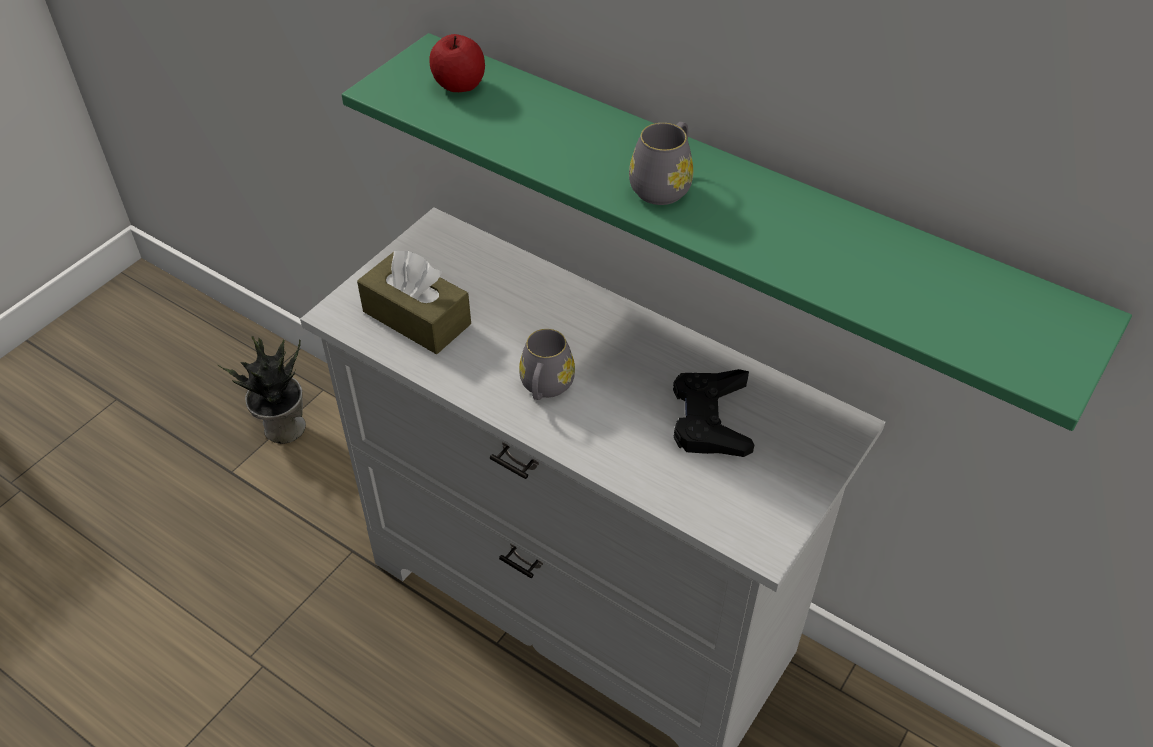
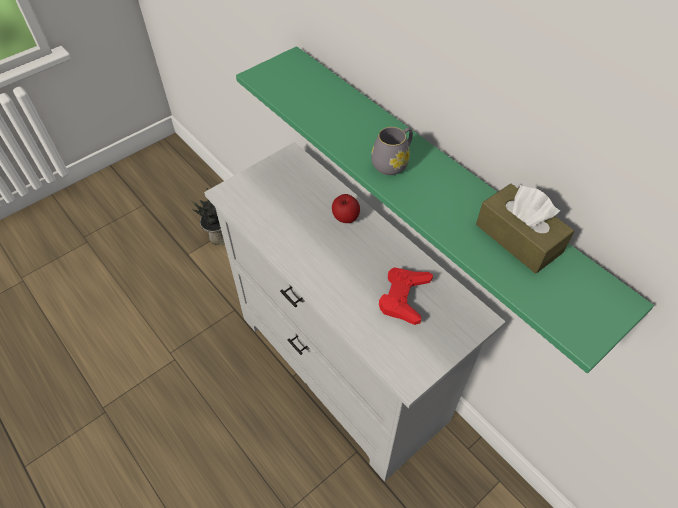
camera: 15 degrees right, 5 degrees up
(417, 318) = (264, 204): brown tissue box -> brown tissue box (518, 238)
(459, 85) = (300, 80): apple -> apple (345, 217)
(545, 387) = (319, 258): grey mug -> none
(710, 419) = (404, 297): black game controller -> red game controller

